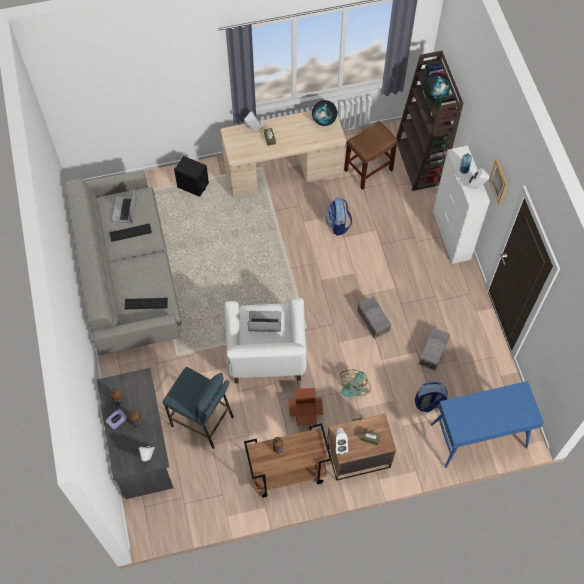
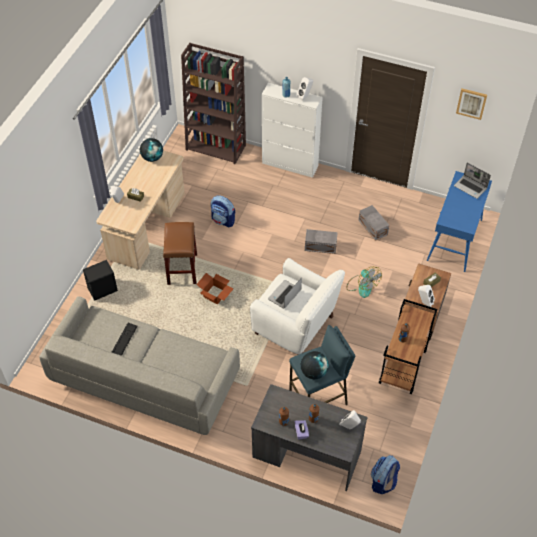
camera: 55 degrees left, 10 degrees down
(125, 210) = (99, 333): laptop -> laptop (471, 187)
(146, 303) = (200, 365): keyboard -> none
(305, 413) = (362, 328): cardboard box -> cardboard box (215, 295)
(368, 170) = (194, 178): brown stool -> brown stool (182, 269)
(428, 403) = (409, 252): backpack -> backpack (383, 482)
(435, 94) = (212, 73): globe -> globe (313, 372)
(499, 182) = (323, 74): picture -> picture (471, 103)

